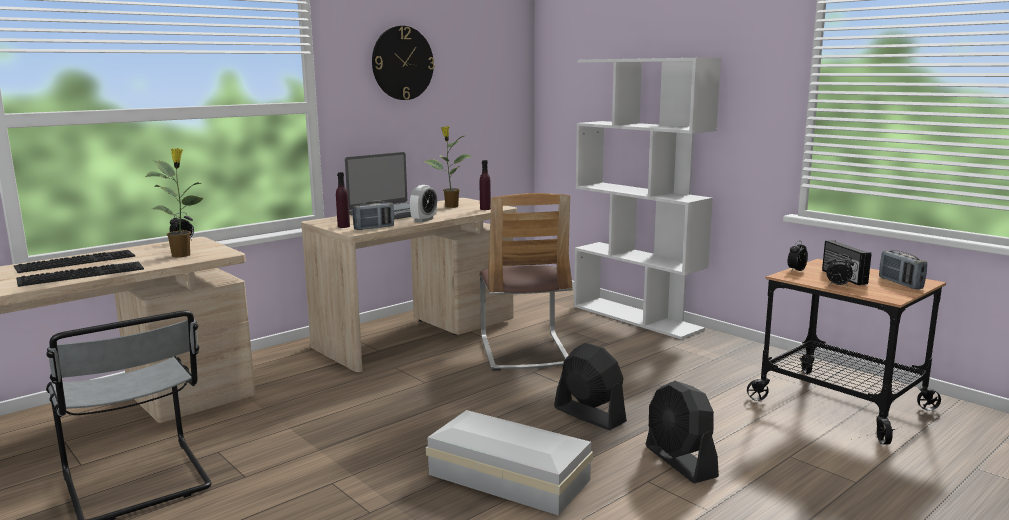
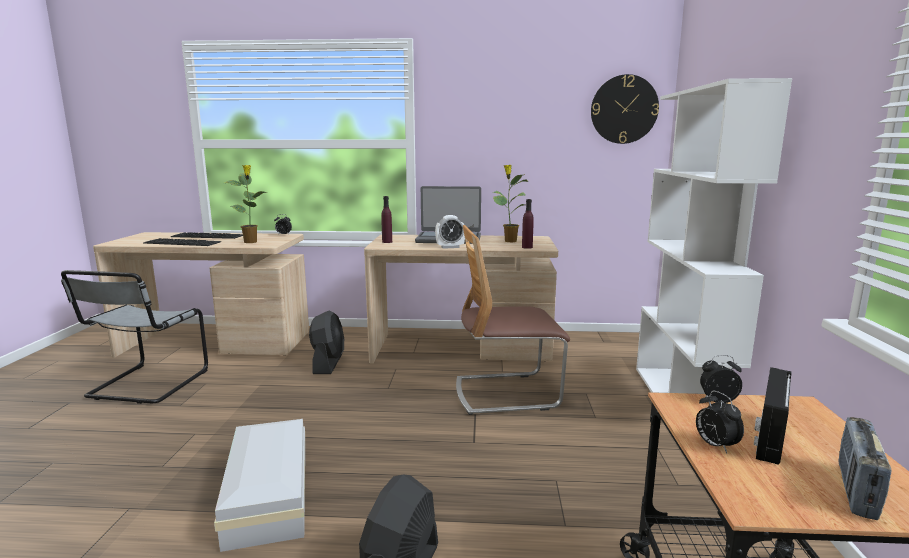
camera: 45 degrees right, 0 degrees up
(374, 228) = (398, 246): radio -> none
(402, 63) = (502, 107): wall clock -> wall clock (624, 109)
(524, 351) = (506, 393): chair -> chair turned 45 degrees clockwise
(589, 415) = (433, 476): black fan -> black fan (328, 363)

